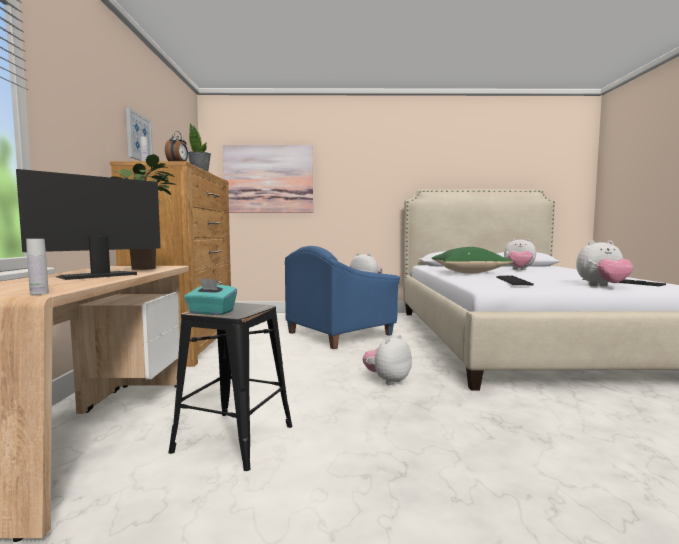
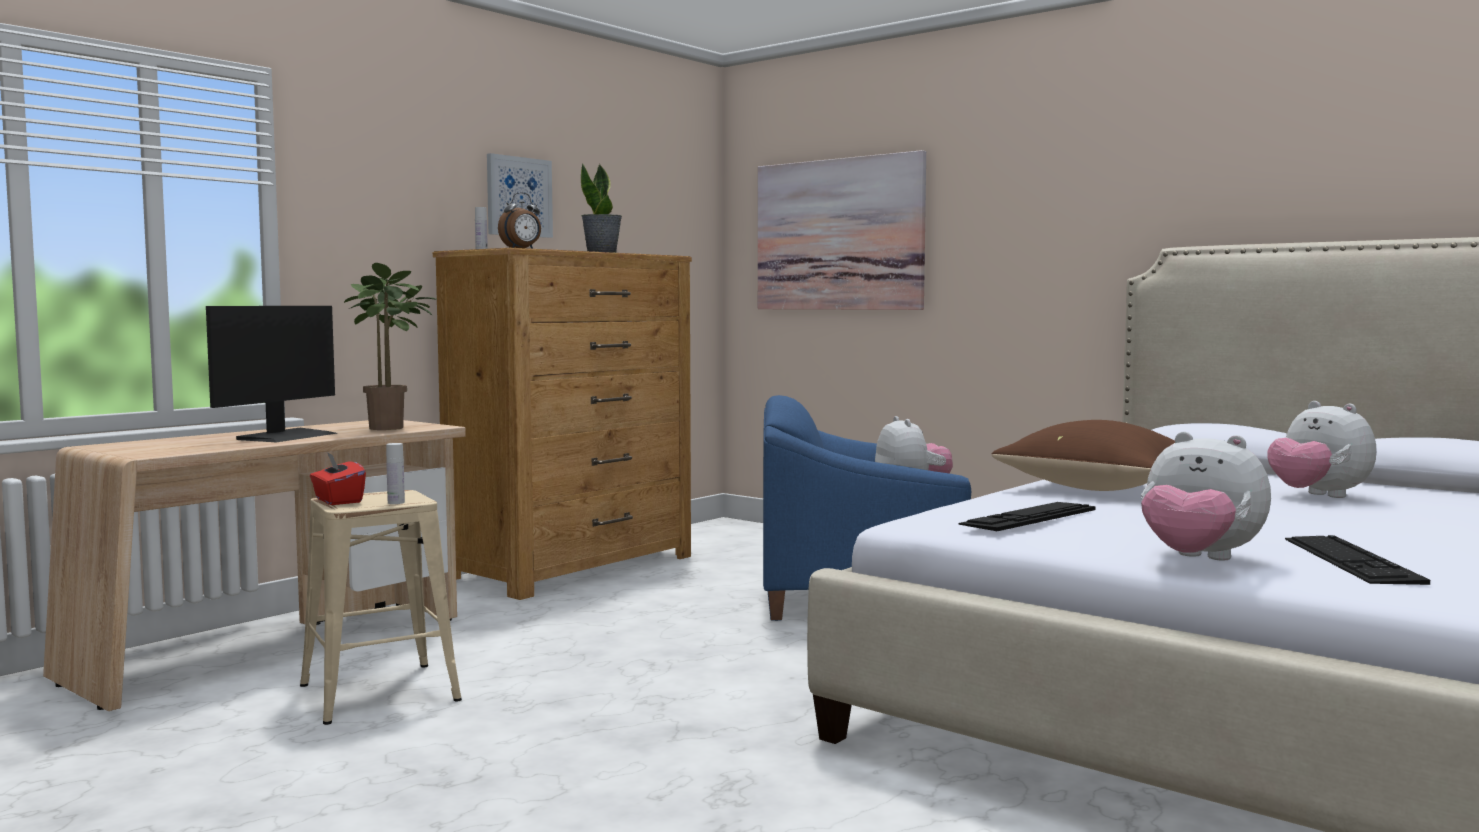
camera: 40 degrees right, 0 degrees up
(39, 293) = (140, 455): white bottle -> white bottle (396, 502)
(97, 275) = (287, 436): monitor -> monitor turned 120 degrees clockwise
(211, 312) = (337, 501): turquoise tissue box -> red tissue box
(235, 438) = (379, 693): black stool -> beige stool
(387, 380) = (726, 687): plush toy -> none
(469, 273) = (1100, 488): green pillow -> brown pillow

